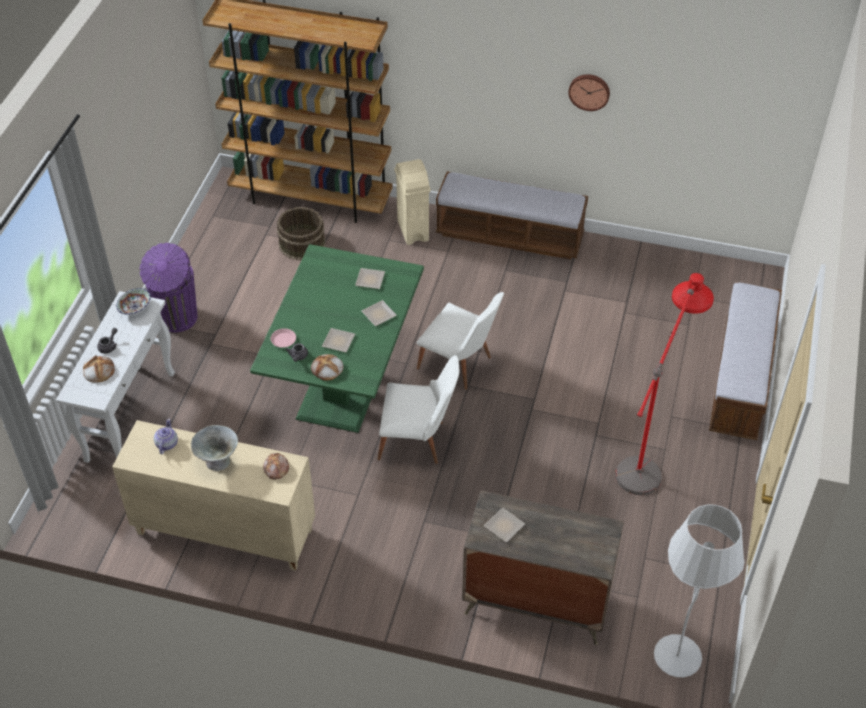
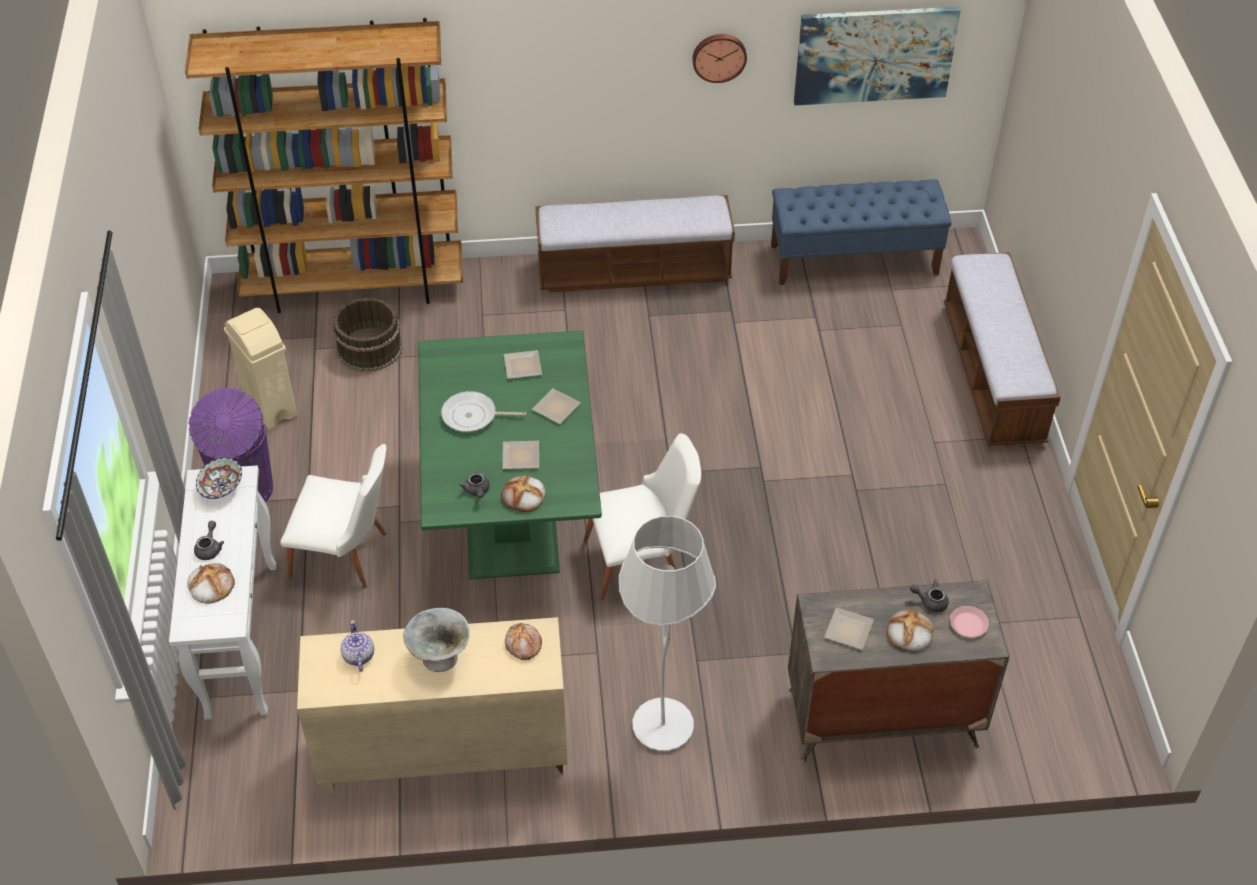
camera: 20 degrees left, 0 degrees up
(283, 340) = (447, 474): pink plate -> pink plate (968, 624)
(320, 305) = (473, 416): none -> frying pan
(413, 230) = (508, 295): beige trash can -> beige trash can (270, 407)
(460, 366) = (649, 451): white chair -> white chair (348, 557)
(547, 541) = (909, 633): none -> bread
(573, 523) = (930, 601): none -> grey teapot
(650, 452) = (930, 493): red floor lamp -> none
(676, 268) = (854, 259): none -> blue bench
(677, 658) = (1079, 732): white floor lamp -> white floor lamp (663, 727)
(708, 115) = (874, 55): none -> picture

